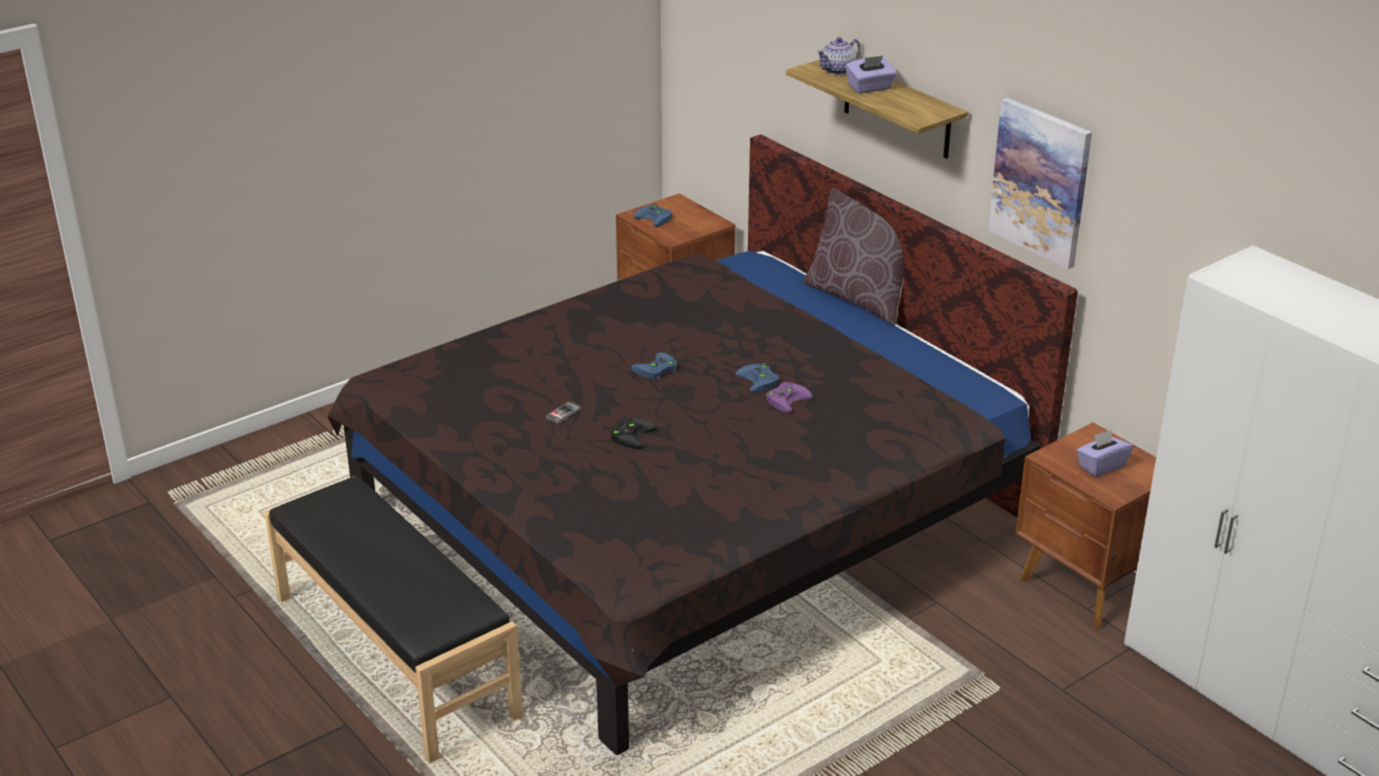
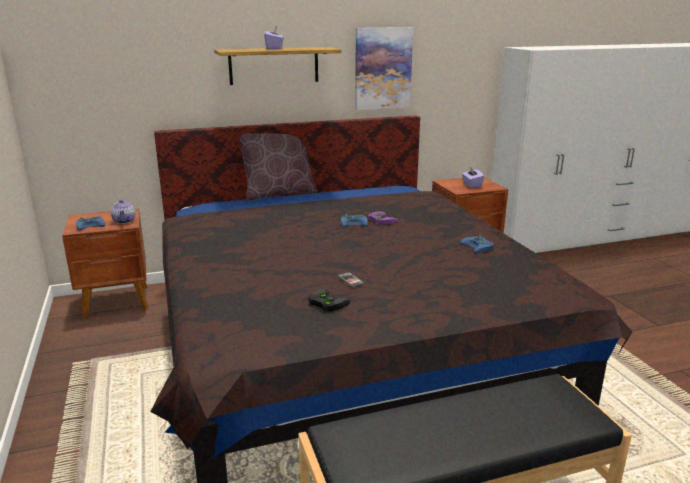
camera: 70 degrees left, 10 degrees down
(631, 434) = (394, 264): black game controller -> black game controller (325, 303)
(655, 370) = (315, 246): blue game controller -> blue game controller (479, 247)
(838, 70) = (239, 49): teapot -> teapot (124, 221)

